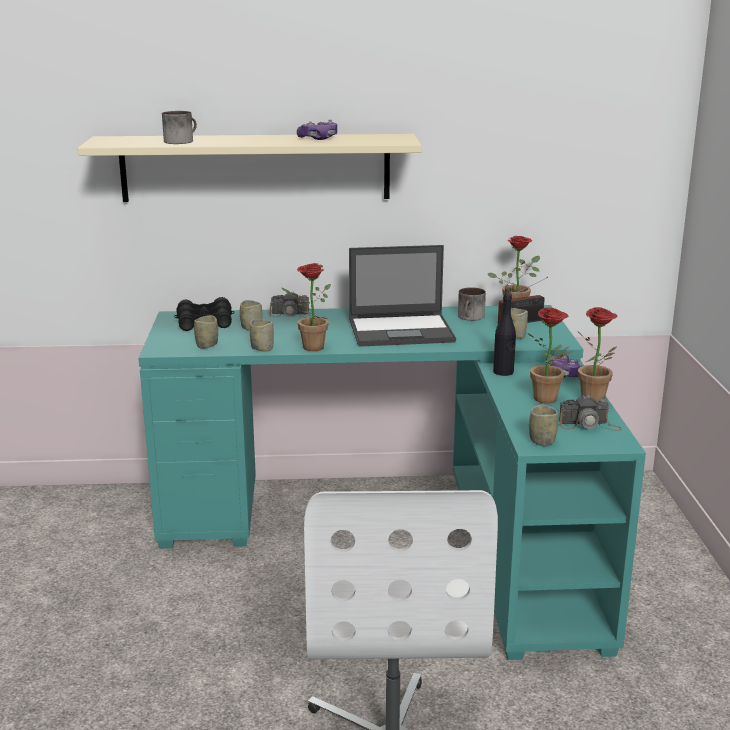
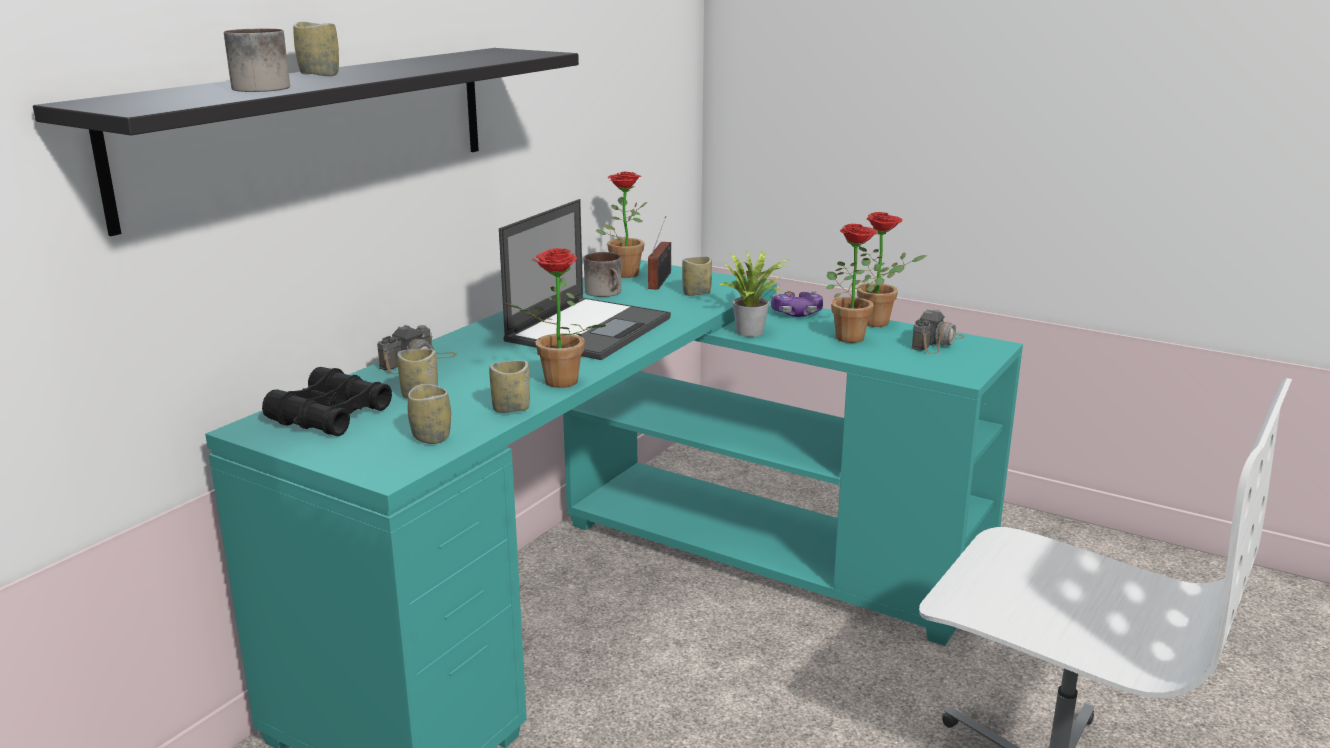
camera: 55 degrees left, 0 degrees up
(255, 167) = (316, 129): beige shelf -> black shelf
(318, 138) = (430, 62): game controller -> none
(503, 372) = (753, 332): black bottle -> potted plant
(542, 441) = (955, 370): cup -> cup (319, 75)

